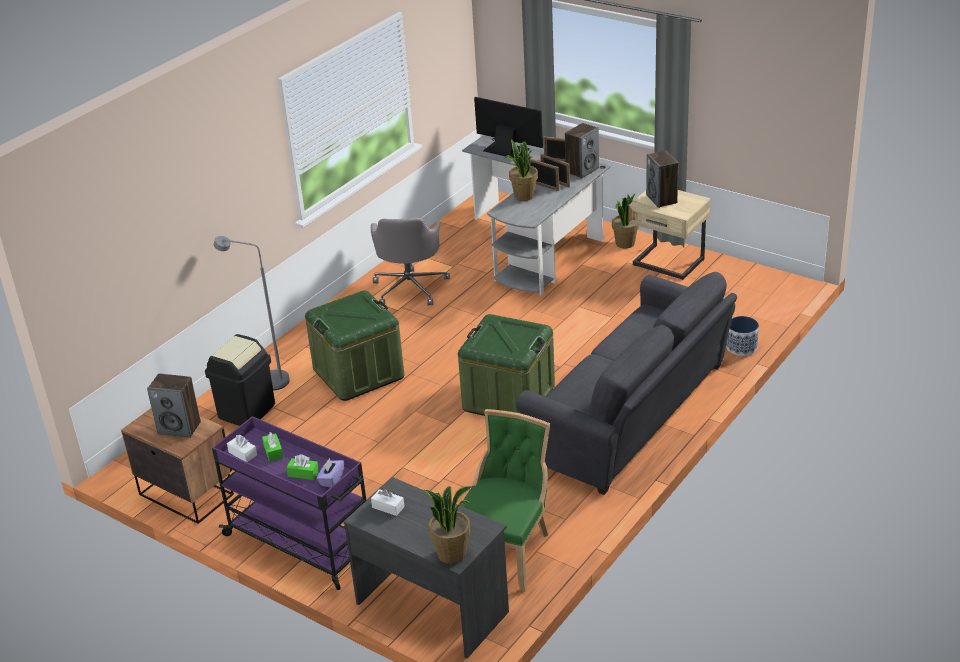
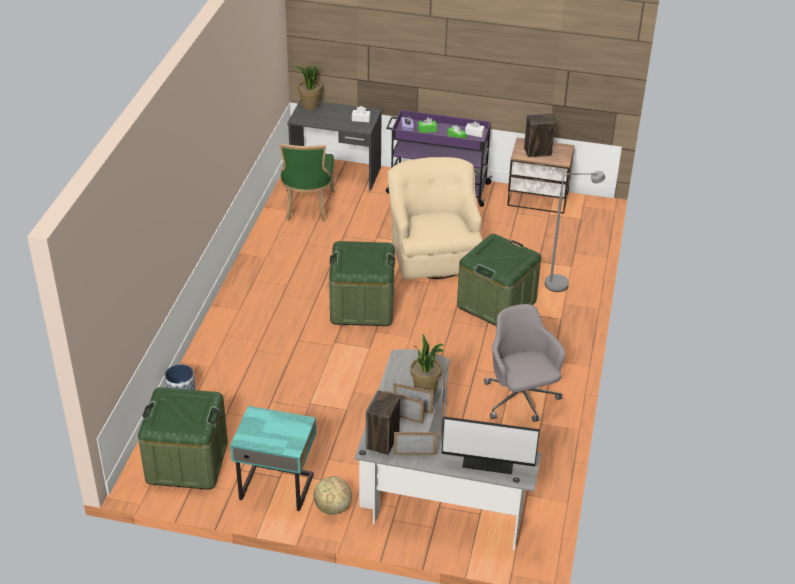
camera: 155 degrees right, 5 degrees up
(246, 411) = (555, 258): black trash can -> none
(381, 446) = (434, 252): none -> beige armchair
(625, 243) = (332, 508): potted plant -> globe
(634, 416) = (257, 310): grey sofa -> none
(662, 199) = (282, 432): speaker -> none
(667, 264) = (276, 486): beige nightstand -> turquoise nightstand
(745, 292) = (187, 462): none -> green storage box

